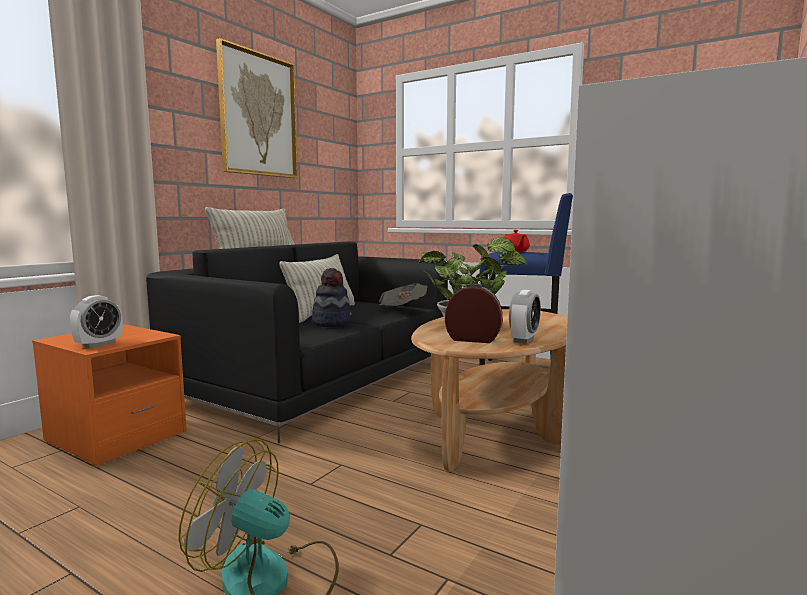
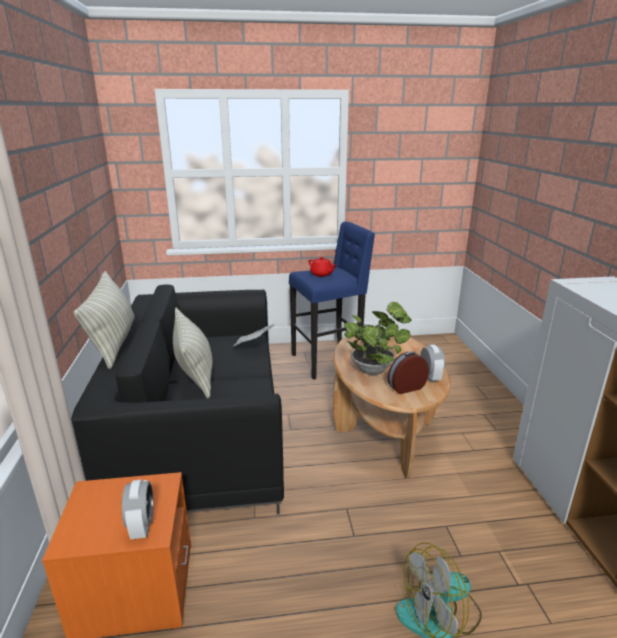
camera: 40 degrees left, 15 degrees up
(258, 115) = (59, 169): picture -> none
(332, 323) = (237, 388): hat -> none

